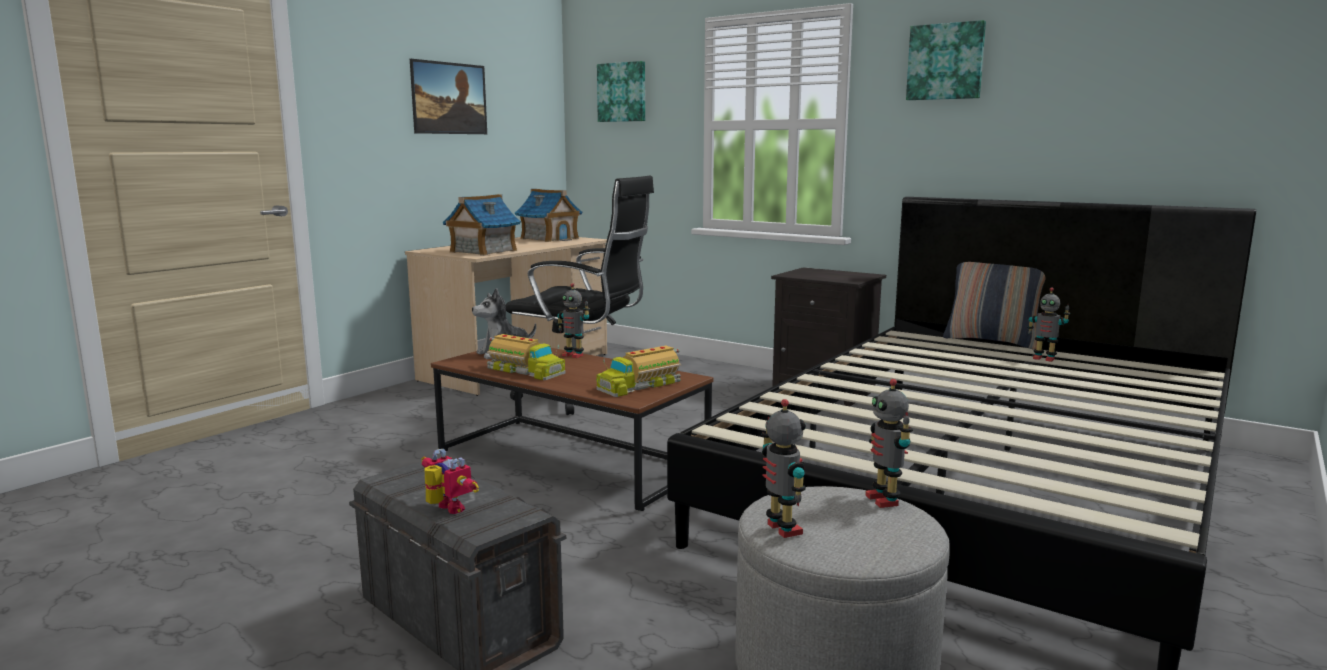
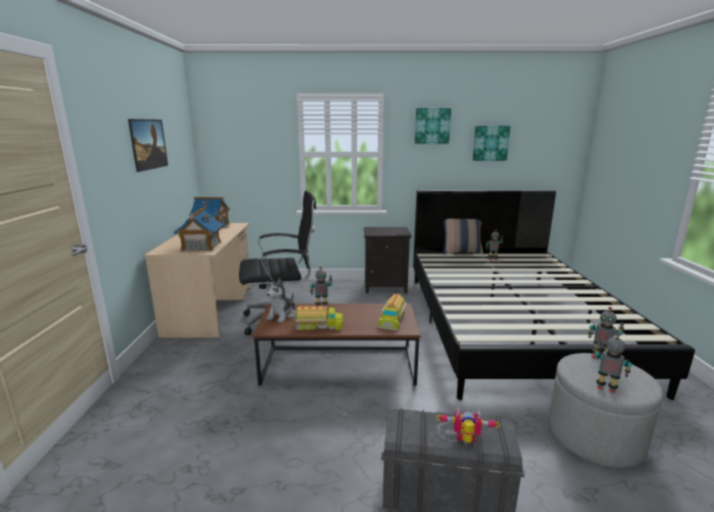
camera: 35 degrees left, 5 degrees up
(622, 92) = (239, 133): picture -> picture (490, 143)

